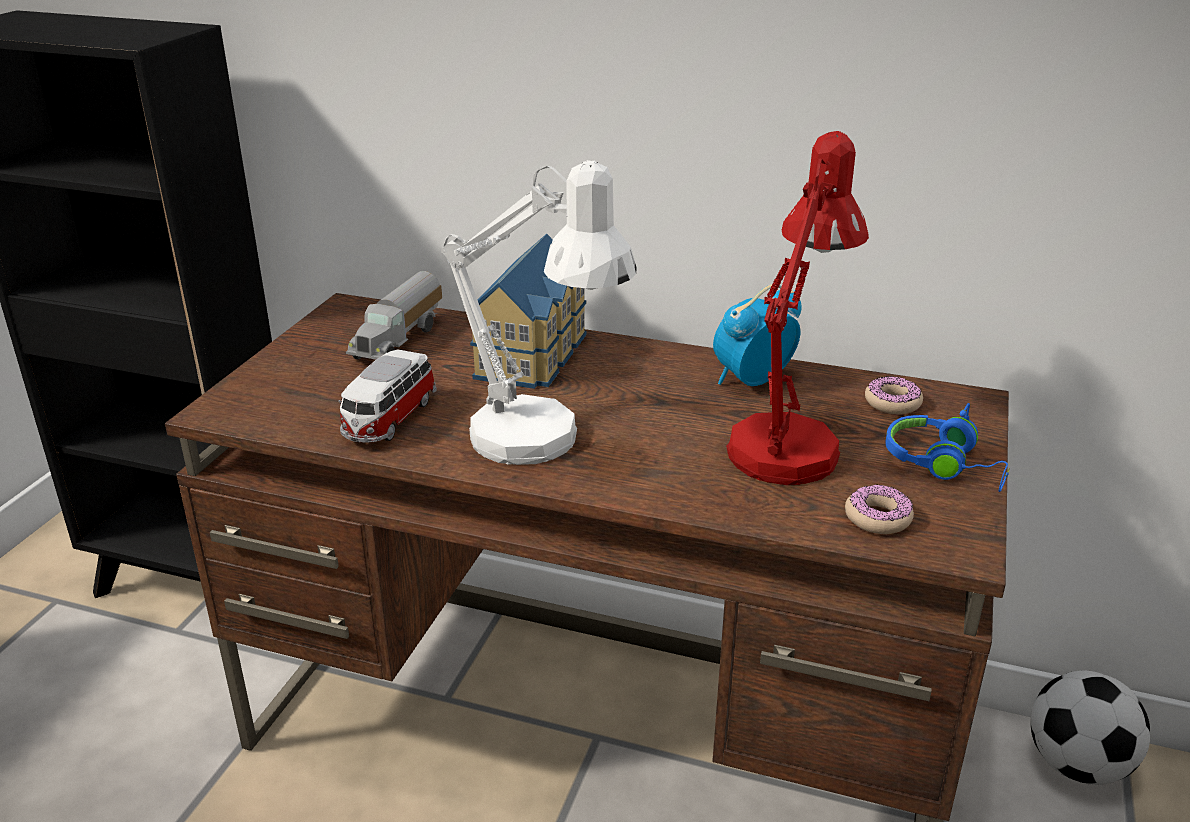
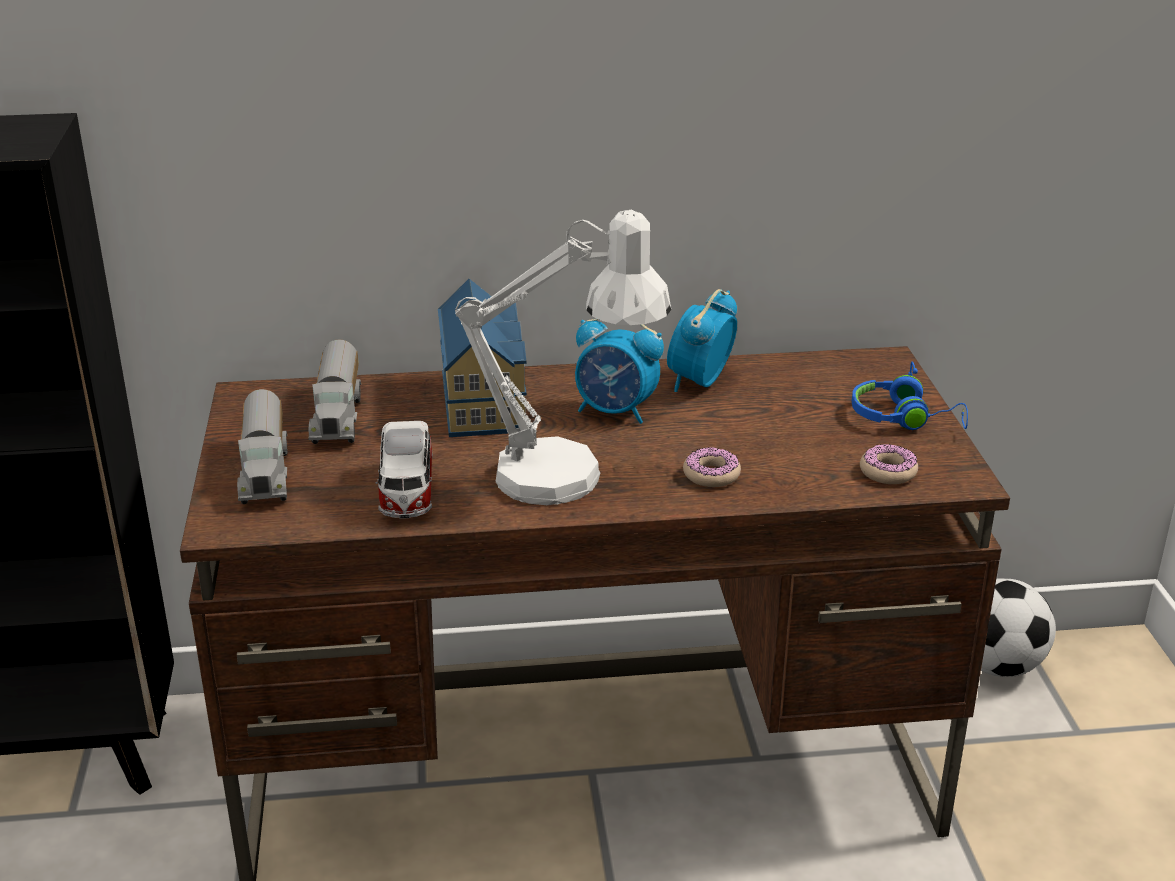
camera: 25 degrees left, 0 degrees up
(296, 374) = (267, 472): none -> toy truck
(644, 390) = (616, 412): none -> alarm clock
(789, 442) = (774, 429): red table lamp -> none
(892, 403) = (828, 376): donut -> donut (711, 475)

